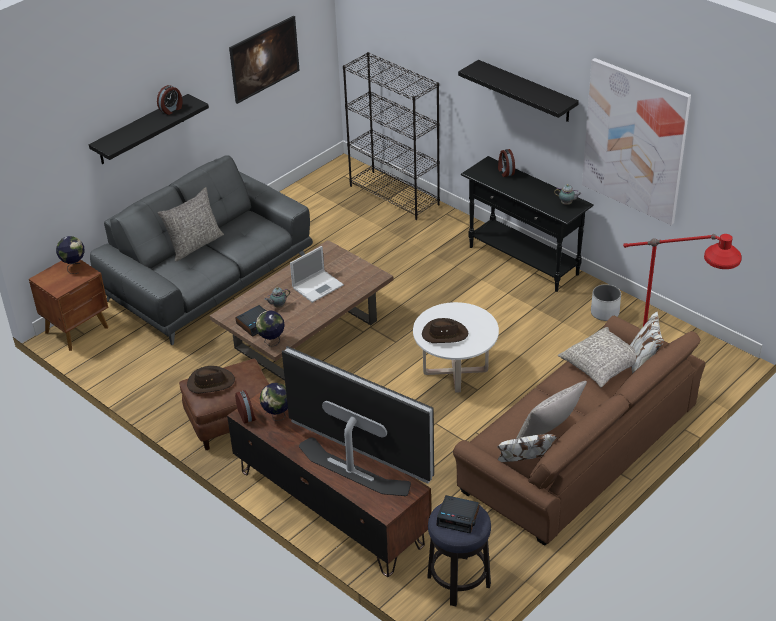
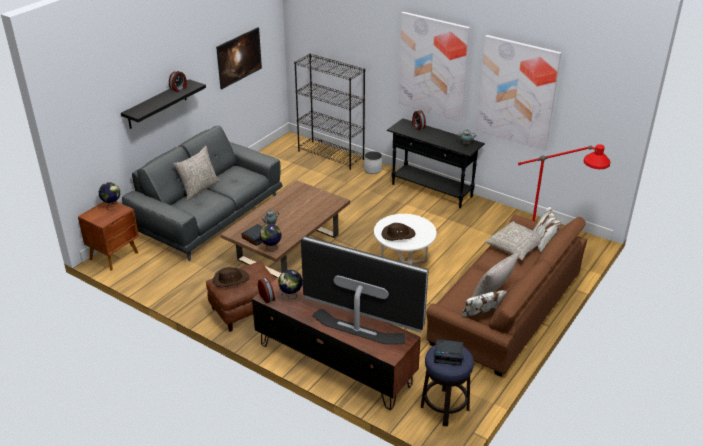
camera: 10 degrees left, 5 degrees down
(318, 286) = (297, 210): laptop -> none
(526, 91) = (433, 67): black shelf -> picture
(605, 313) = (497, 219): white planter -> white planter (373, 169)

